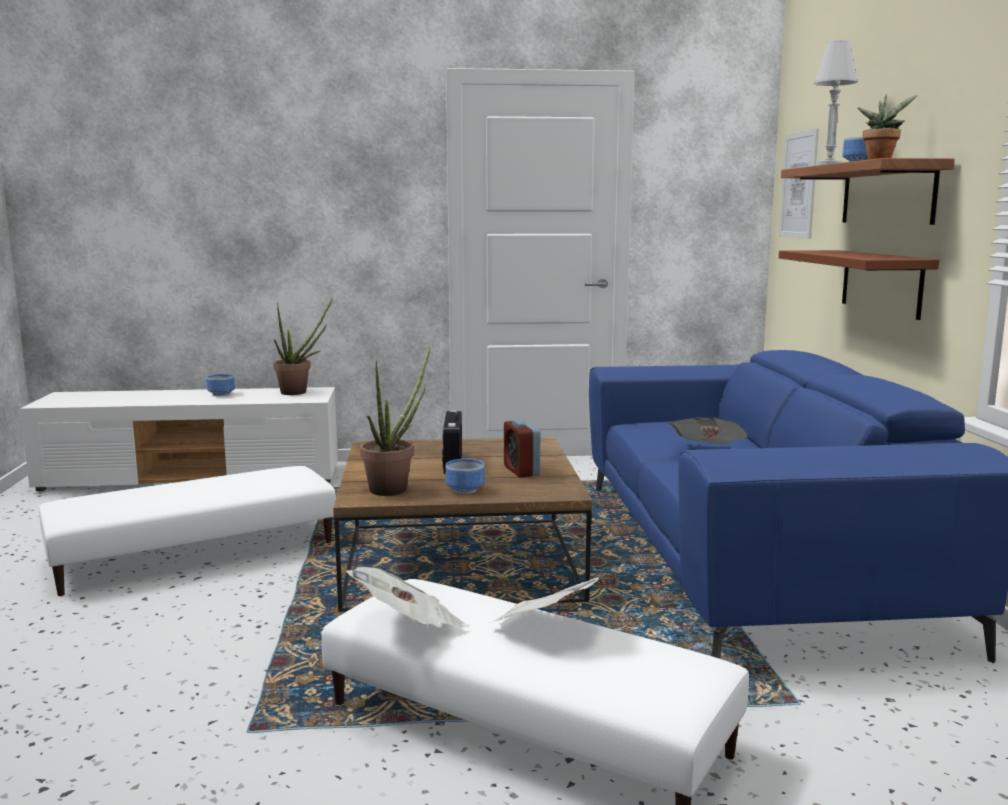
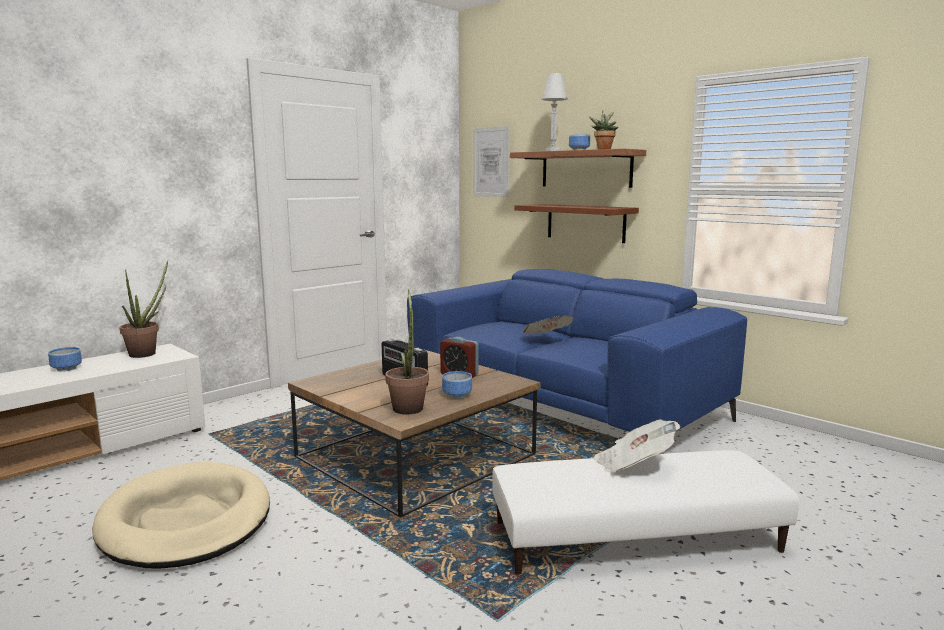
camera: 40 degrees left, 0 degrees up
(195, 553) = (186, 521): white ottoman -> beige dog bed
(409, 627) = (571, 493): newspaper -> none

